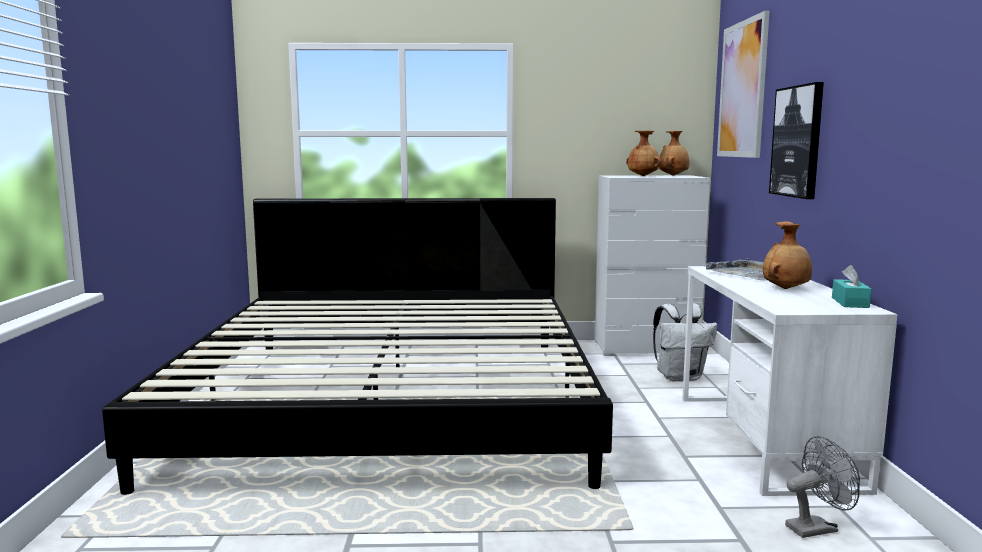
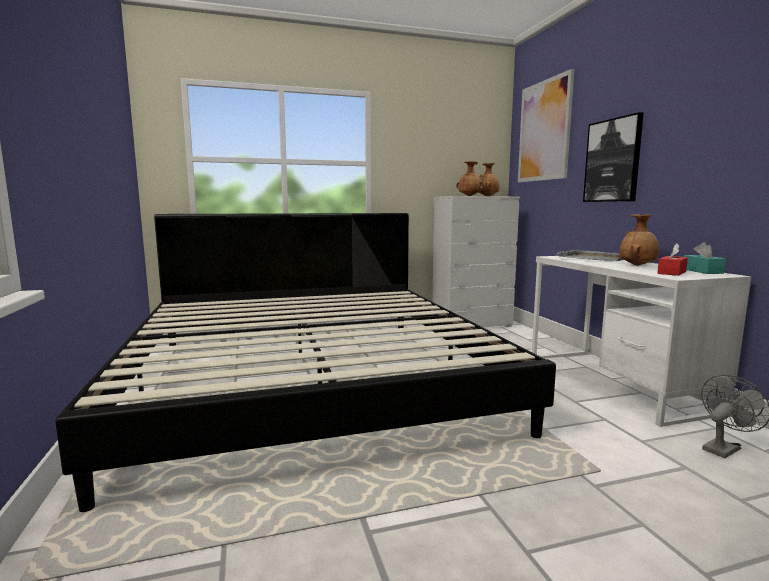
camera: 15 degrees left, 0 degrees up
(680, 377) = (514, 342): white backpack -> none
(799, 303) = (671, 273): none -> red tissue box

